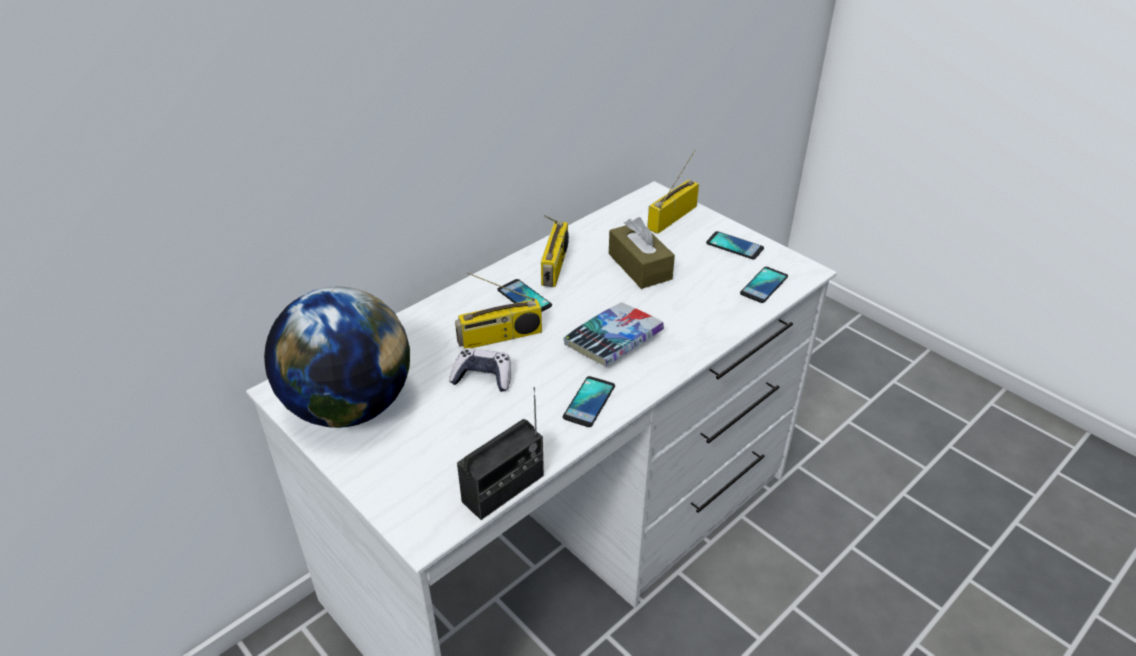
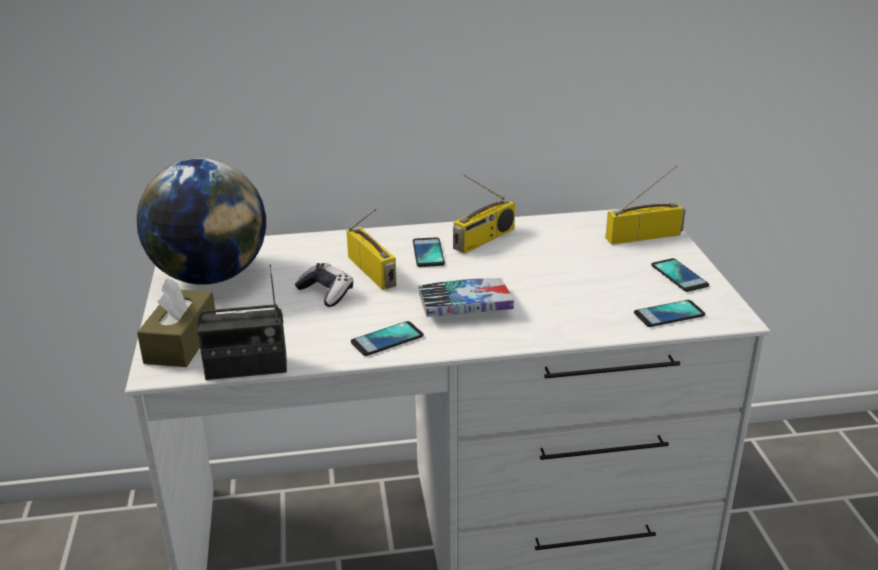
camera: 35 degrees right, 10 degrees down
(499, 337) = (373, 272): radio -> radio turned 135 degrees counterclockwise
(639, 266) = (561, 262): brown tissue box -> brown tissue box (181, 342)

